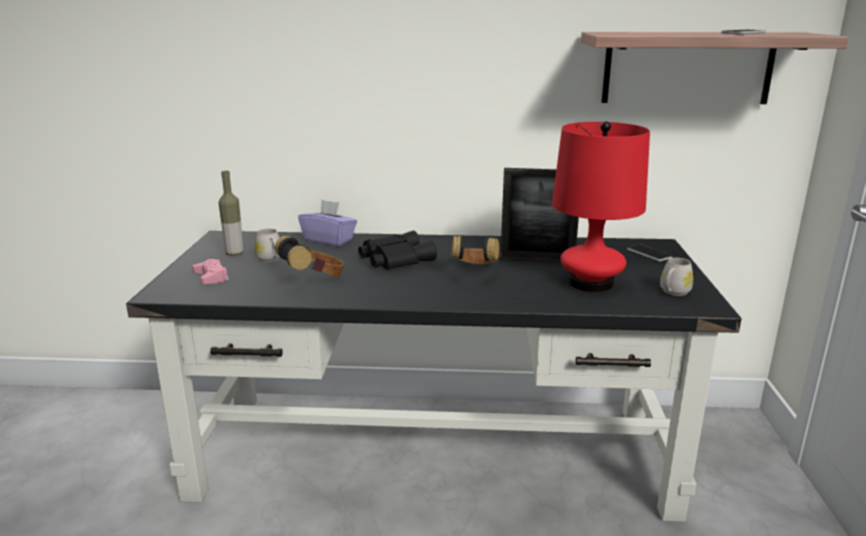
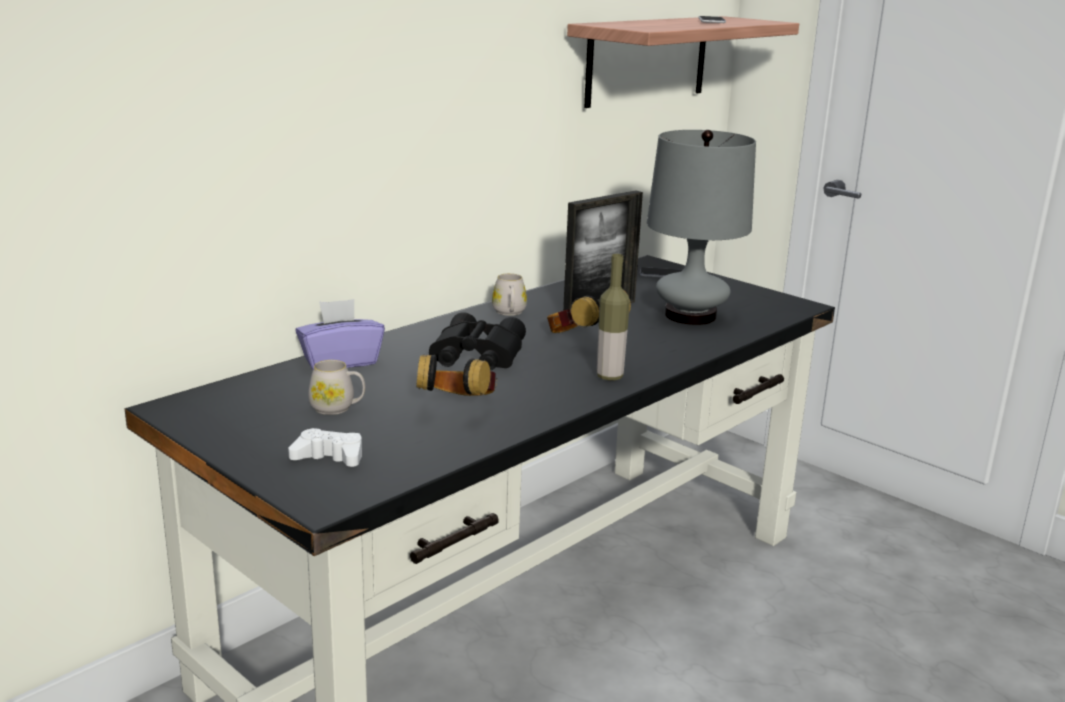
camera: 50 degrees left, 0 degrees up
(211, 277) = (329, 457): pink game controller -> white game controller
(234, 254) = (268, 420): bottle -> bottle (609, 377)
(591, 283) = (690, 315): red table lamp -> grey table lamp
(673, 292) = (757, 302): white mug -> white mug (509, 313)

